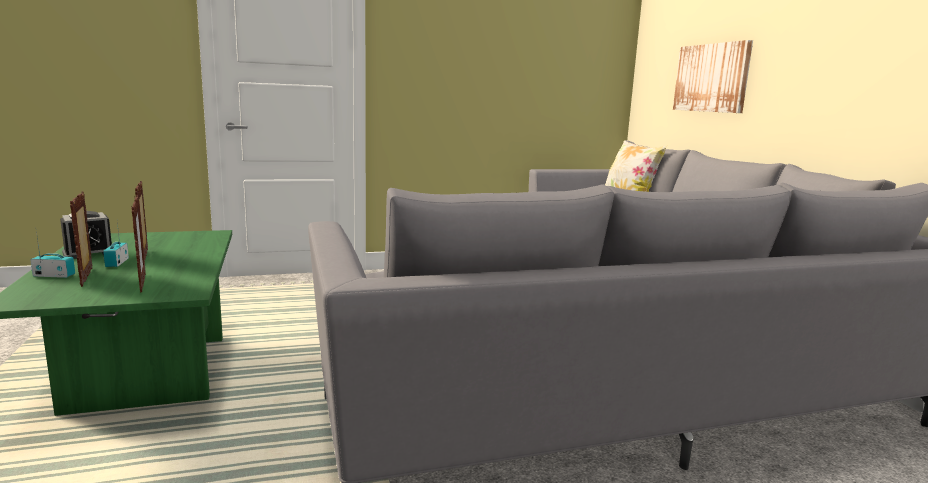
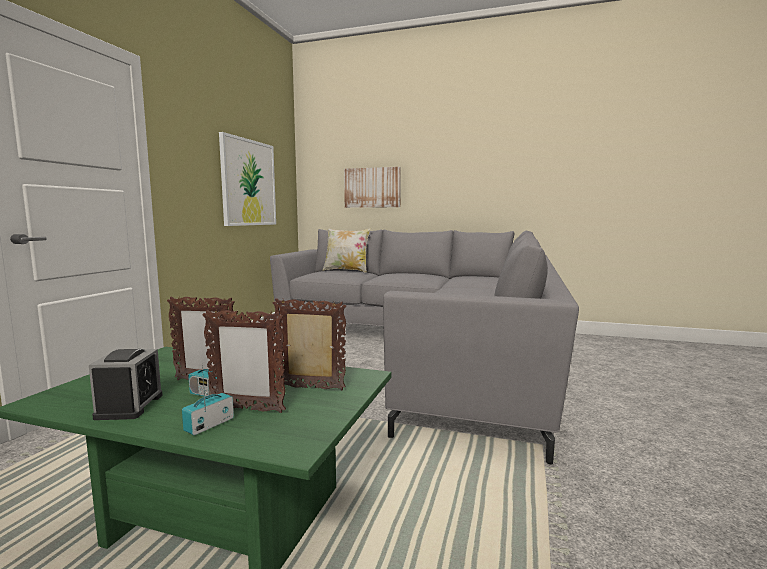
camera: 55 degrees left, 5 degrees down
(522, 73) = (248, 183): none -> picture

